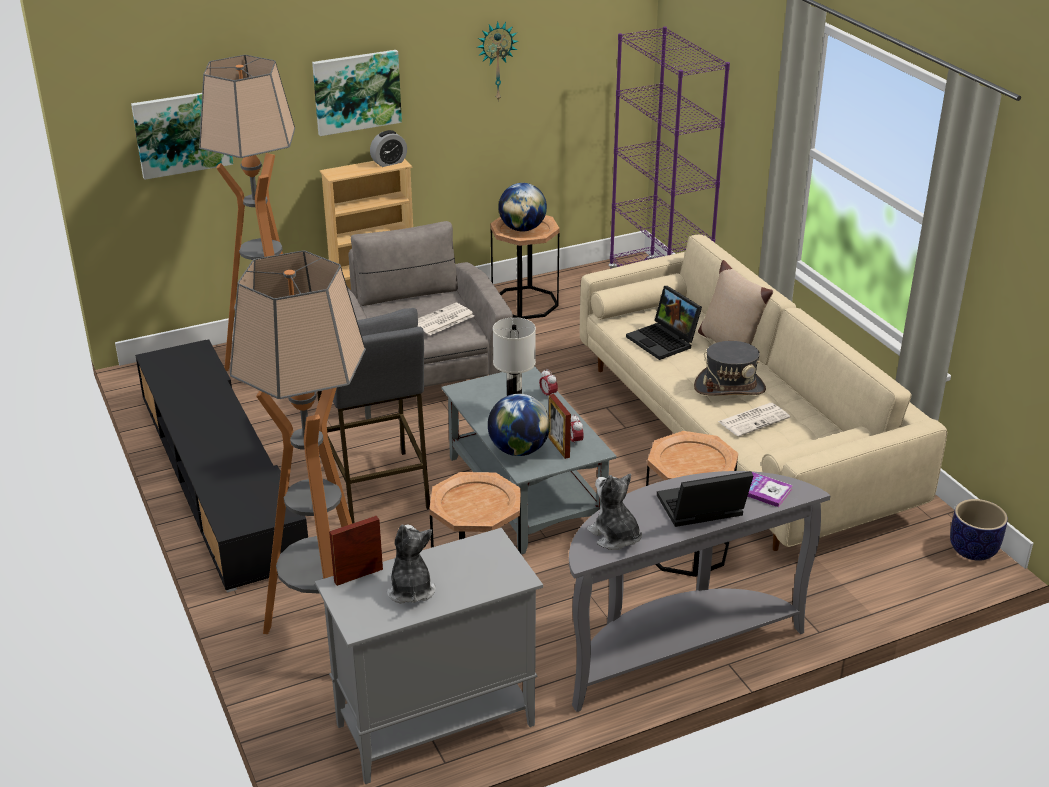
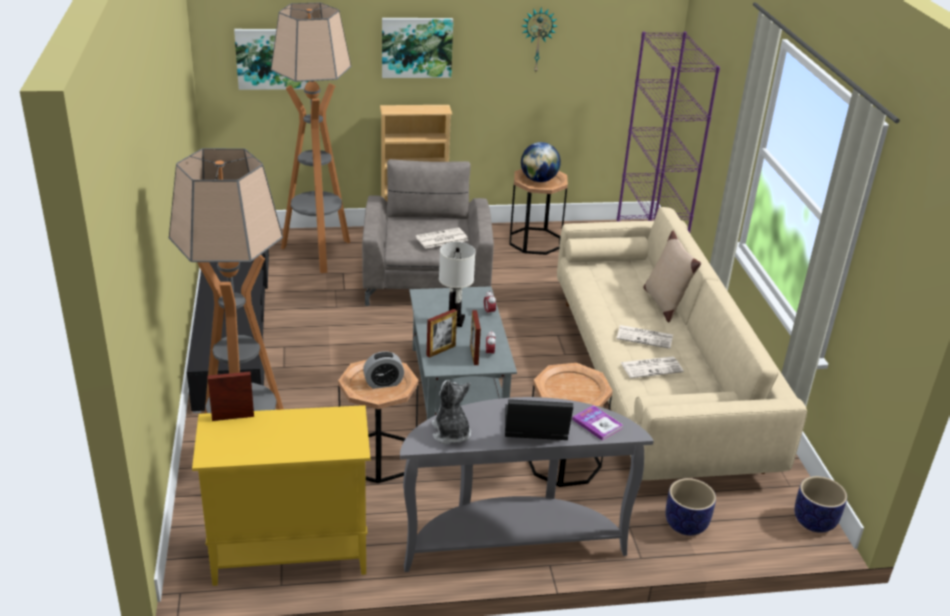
camera: 15 degrees right, 0 degrees up
(377, 488) = (345, 359): grey stool -> none
(389, 162) = (435, 108): alarm clock -> alarm clock (383, 383)
(410, 590) = (265, 437): plush toy -> none
(434, 726) = (288, 554): grey cabinet -> yellow cabinet
(518, 450) = (441, 350): globe -> picture frame
(664, 341) = (611, 289): laptop -> none
(729, 387) = (645, 337): grey hat -> newspaper
(847, 584) = (686, 524): none -> planter

